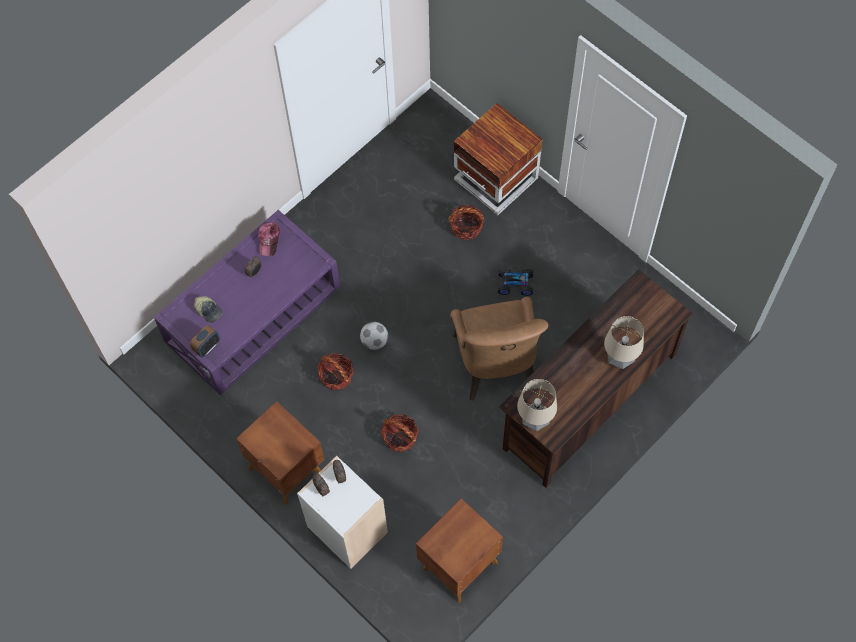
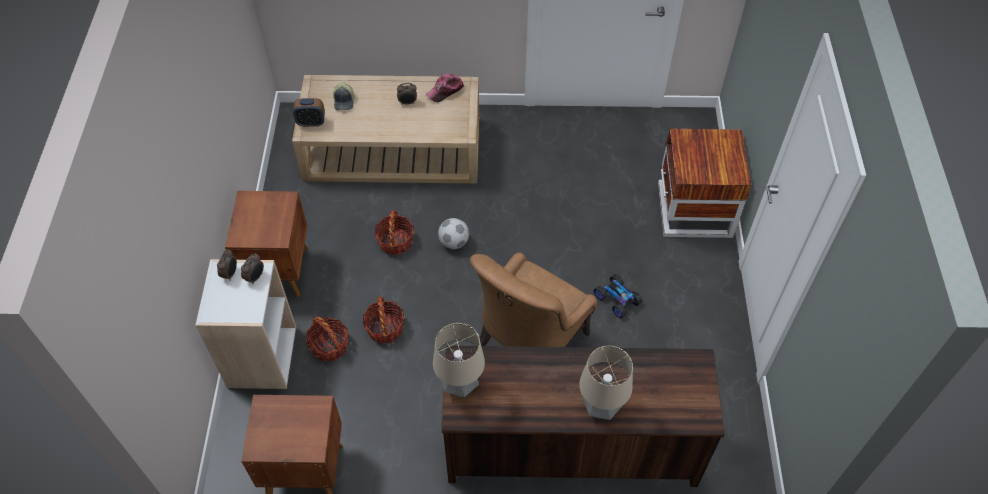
camera: 45 degrees right, 10 degrees down
(252, 313) = (393, 148): purple coffee table -> beige coffee table
(466, 227) = (626, 224): basket -> basket (329, 345)

